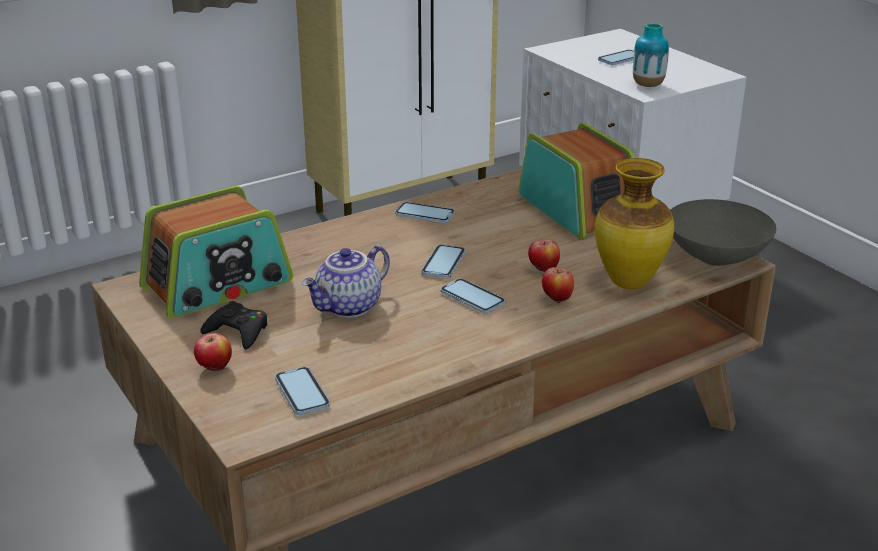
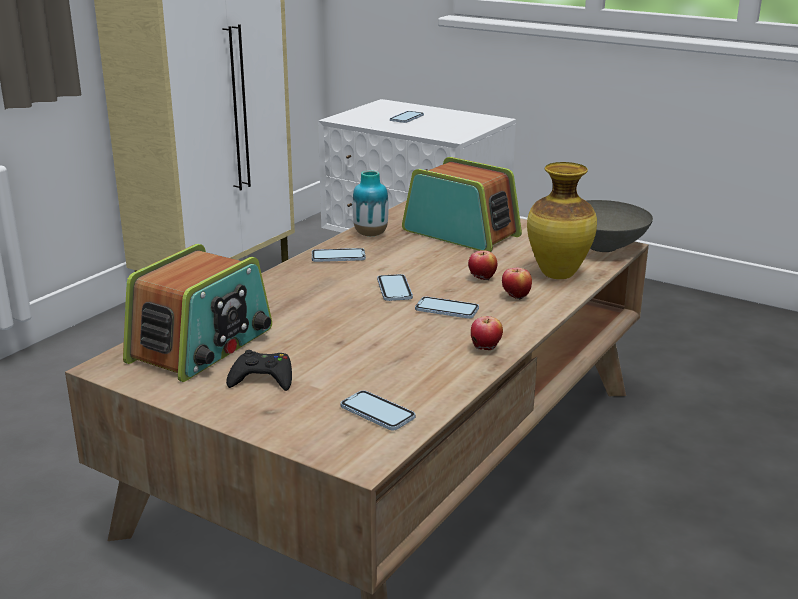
camera: 25 degrees left, 5 degrees down
(214, 368) = (272, 413): apple -> apple (486, 349)
(349, 307) = (347, 338): teapot -> none
(648, 85) = (449, 132): vase -> vase (370, 234)

